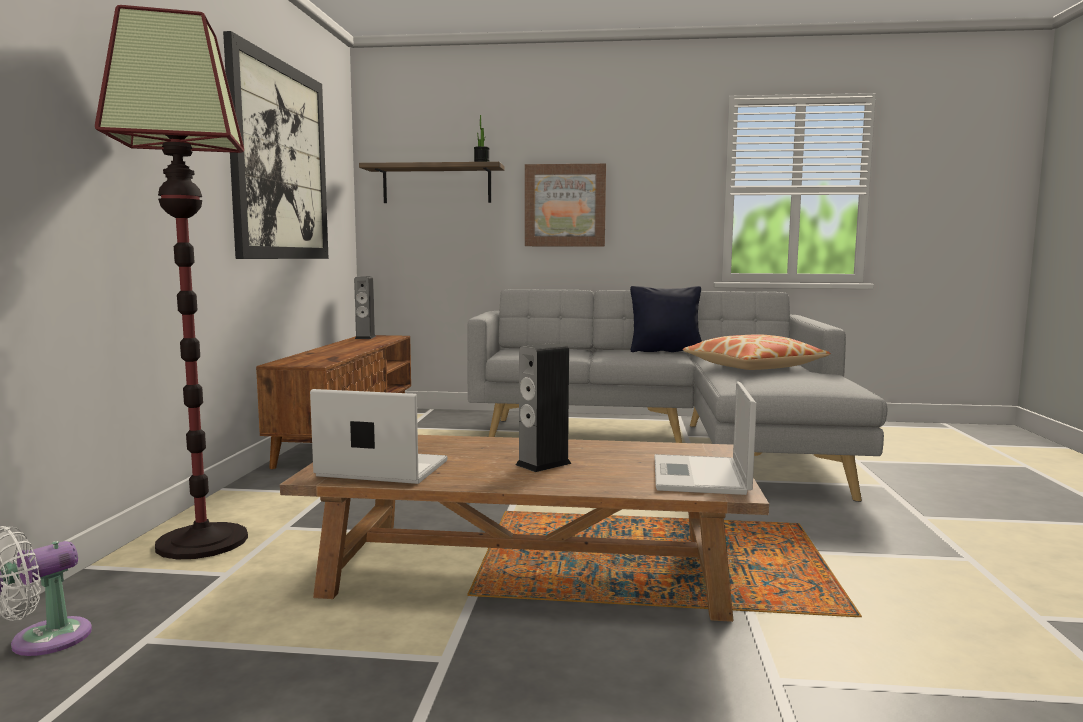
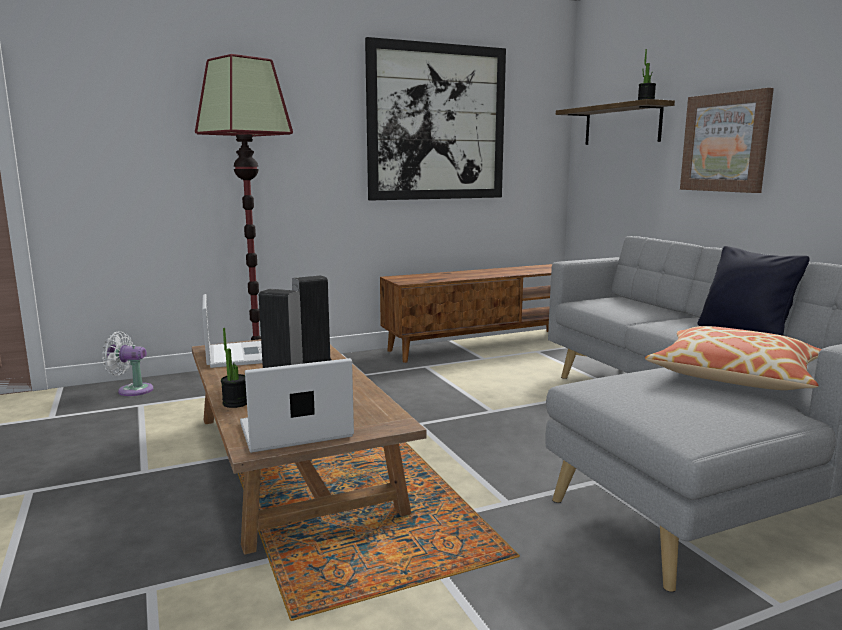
camera: 60 degrees right, 5 degrees up
(365, 337) = (543, 266): speaker -> speaker (313, 361)
(585, 486) = (236, 403): none -> potted plant

